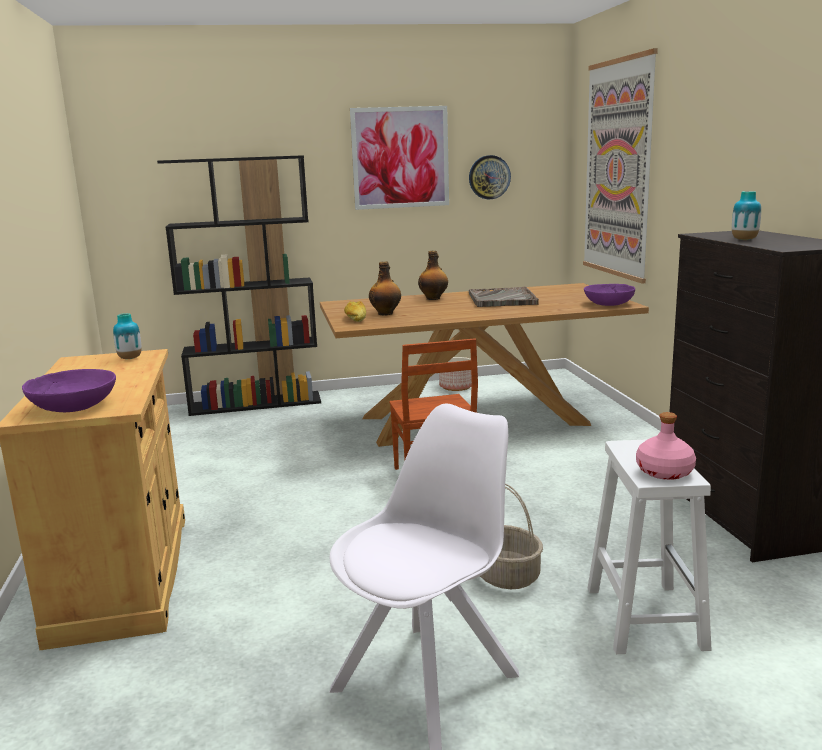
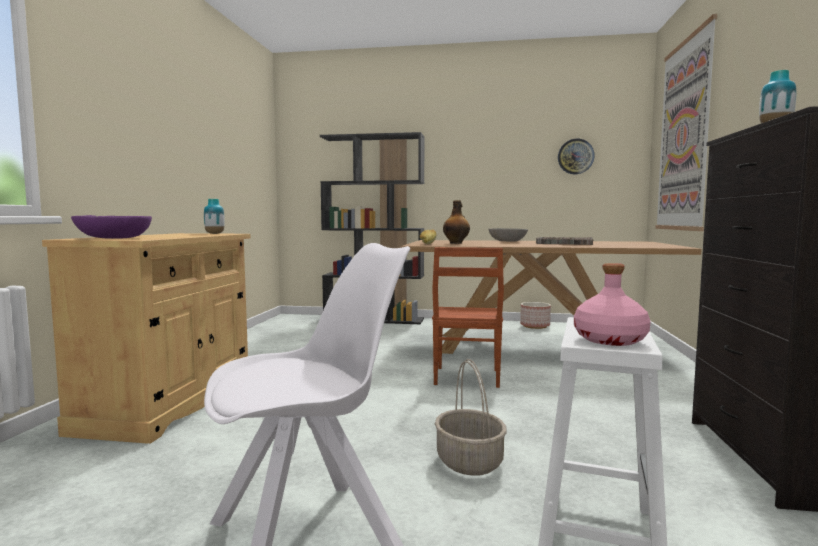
camera: 20 degrees right, 10 degrees down
(400, 158) = (501, 140): picture -> none
(433, 298) = (507, 241): bottle -> grey bowl
(608, 304) = (661, 246): purple bowl -> none

